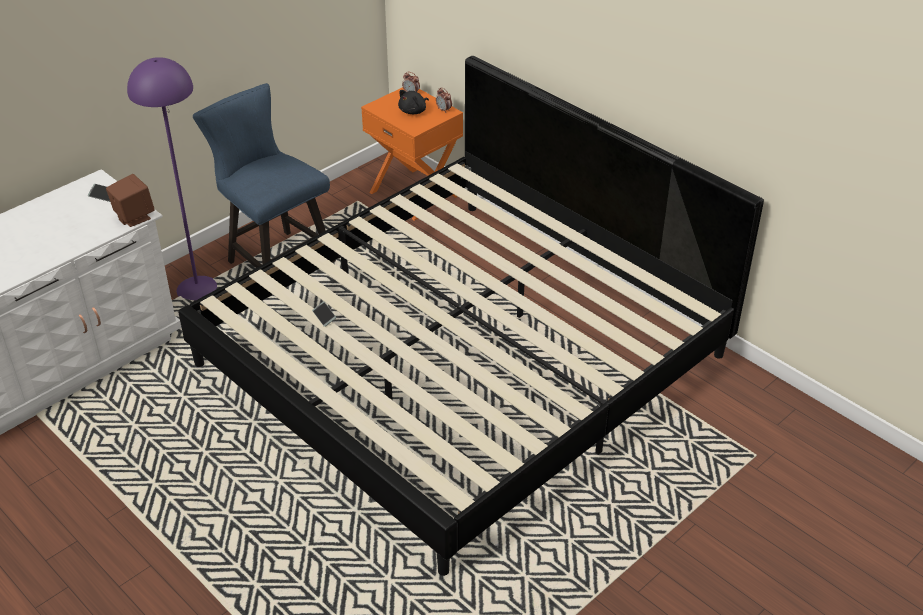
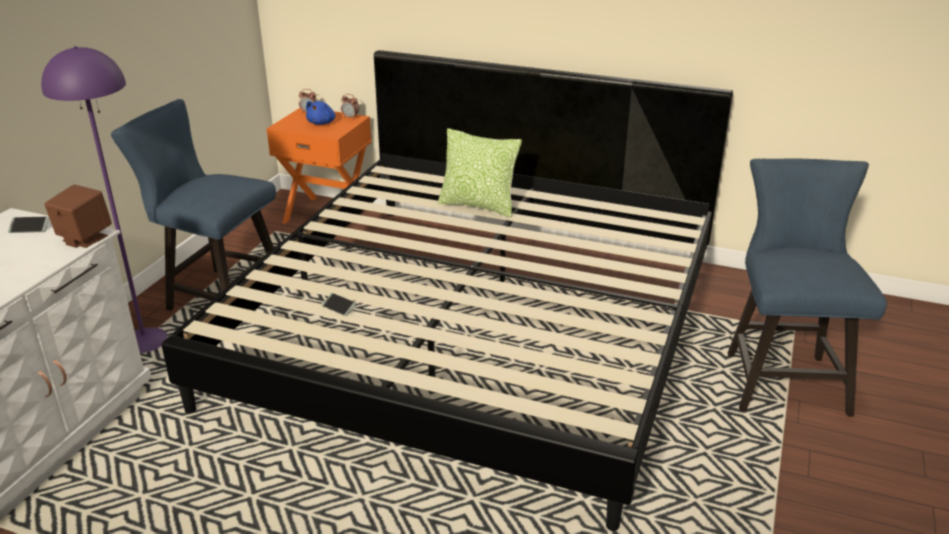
camera: 25 degrees left, 10 degrees down
(413, 111) = (322, 123): black plush toy -> blue plush toy
(515, 238) = (478, 205): none -> pillow
(699, 496) = (781, 377): none -> blue chair

